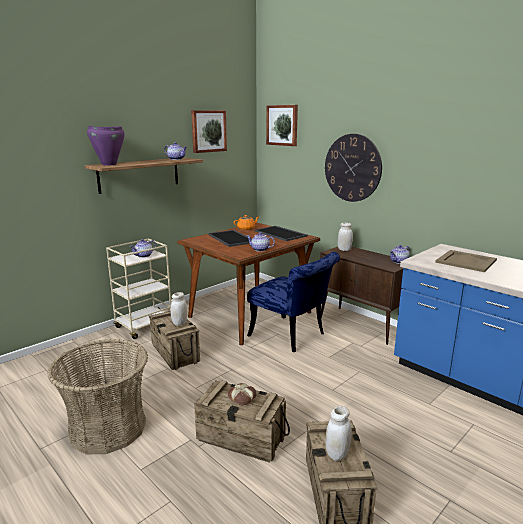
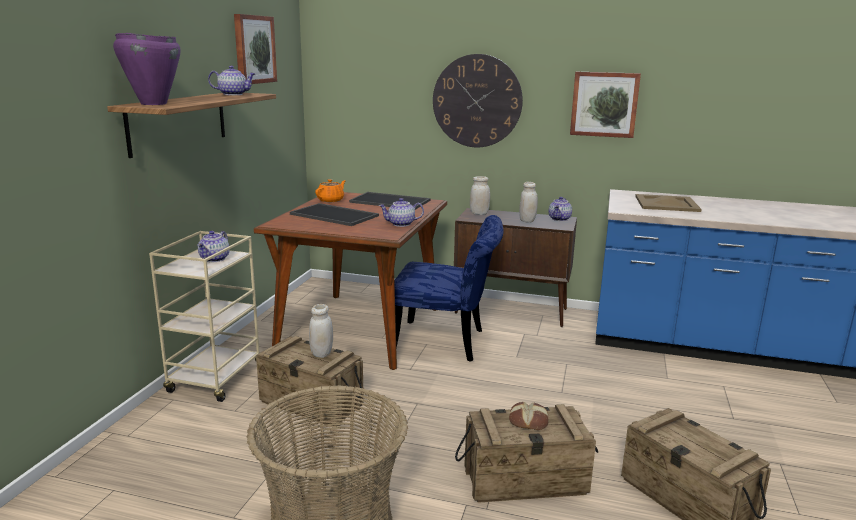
camera: 30 degrees left, 0 degrees up
(282, 125) = (353, 42): picture -> picture (604, 104)
(337, 454) = (700, 445): white jar -> white jar (527, 221)

